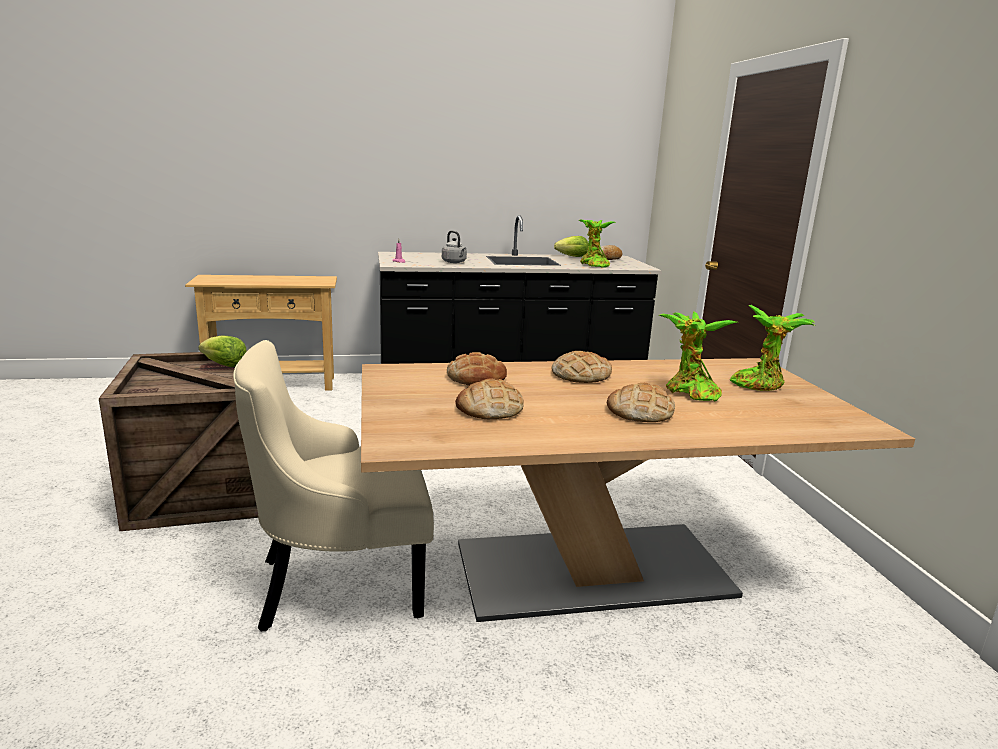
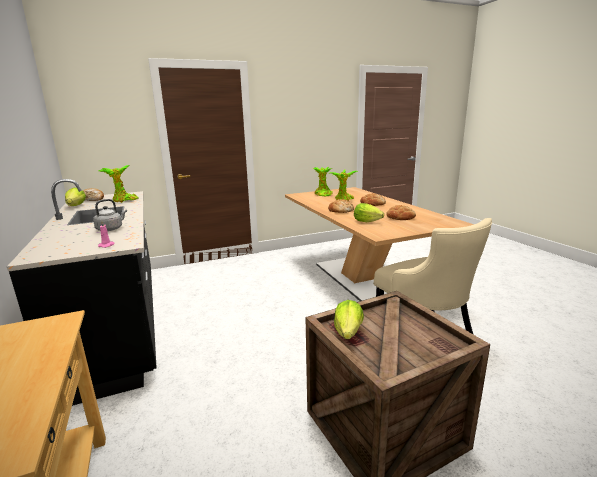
camera: 100 degrees left, 0 degrees up
(476, 377) = (366, 221): bread -> lettuce

